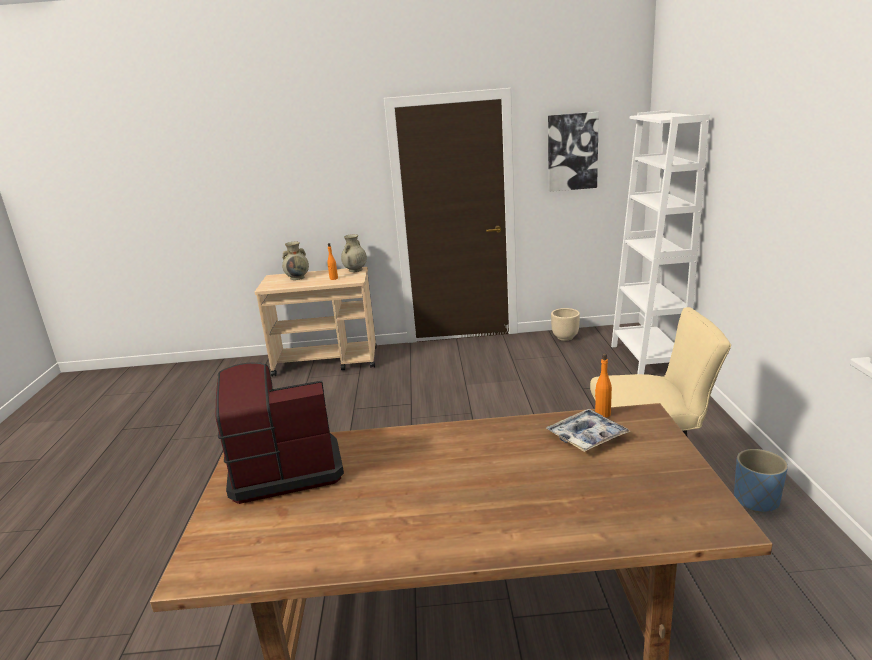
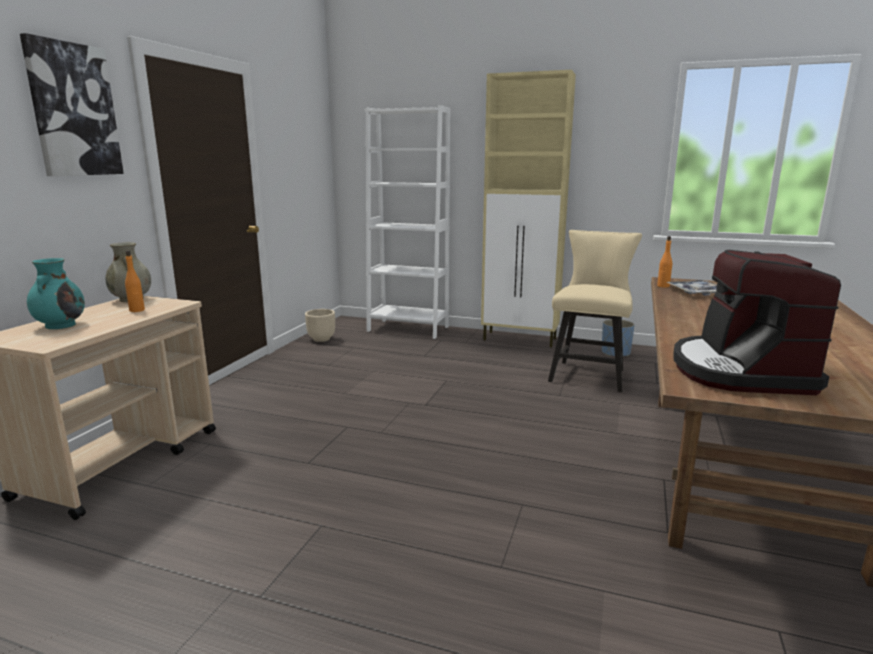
camera: 70 degrees left, 5 degrees down
(297, 277) = (61, 325): beige vase -> turquoise vase
(572, 152) = (293, 145): picture -> picture (73, 110)
(708, 424) = (520, 339): none -> beige cabinet

